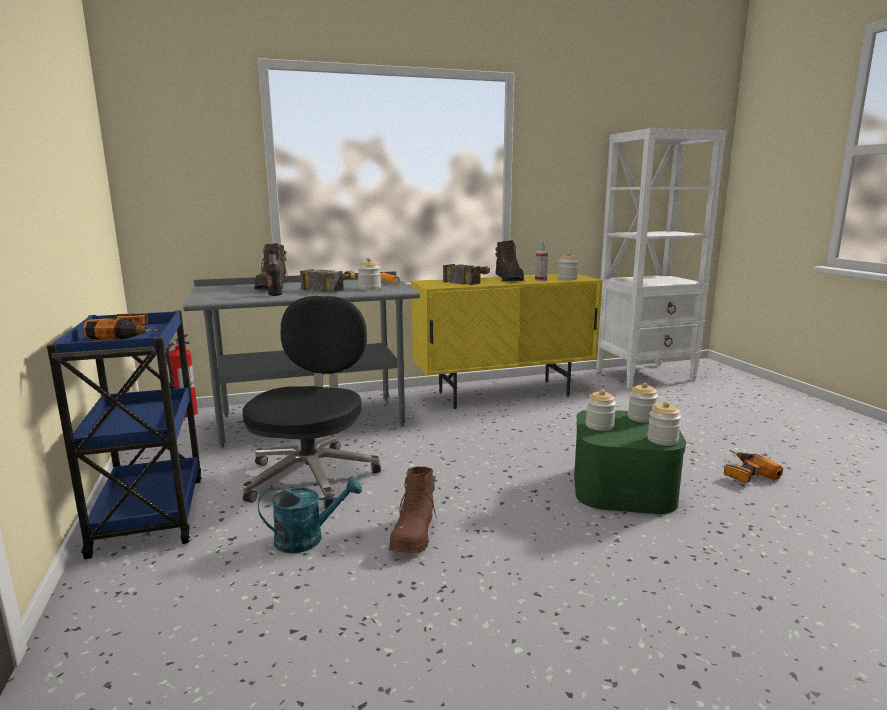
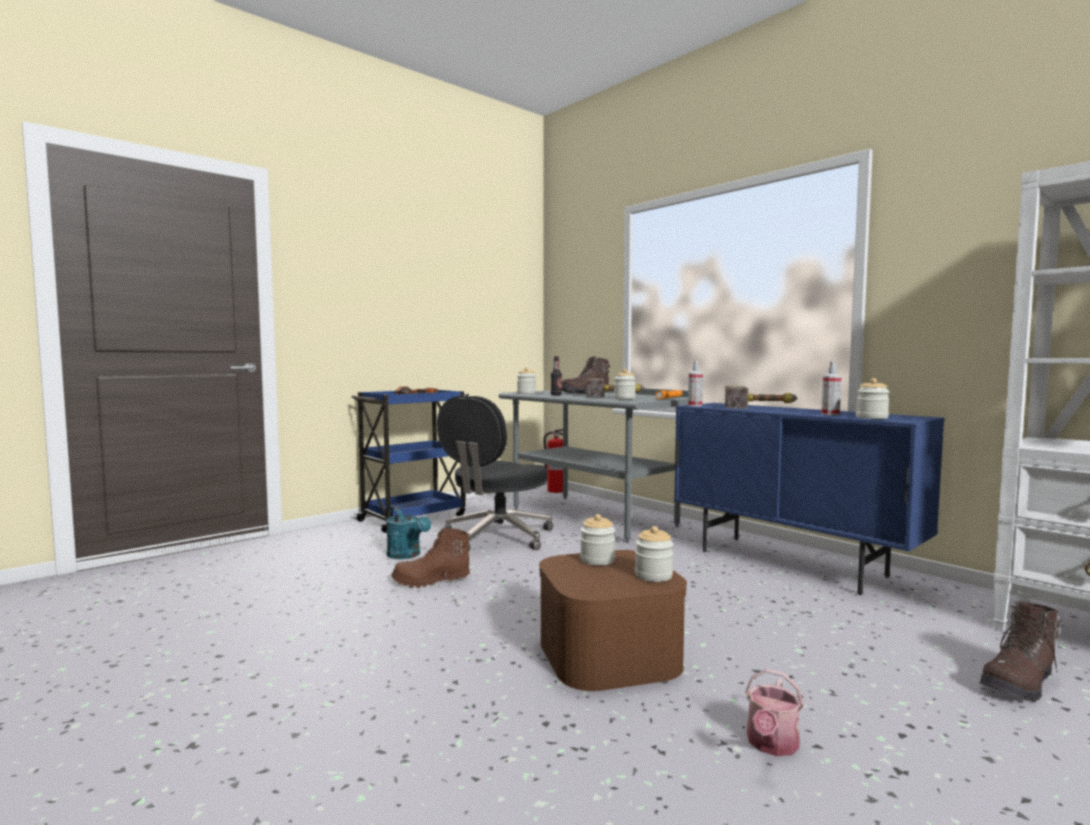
camera: 65 degrees right, 10 degrees down
(312, 475) = (497, 537): black office chair -> black office chair turned 135 degrees clockwise
(434, 286) = (695, 405): none -> spray bottle
(504, 394) = (791, 563): yellow cabinet -> blue cabinet
(509, 279) = (801, 411): brown boot -> brown boot (1020, 683)
(623, 487) = (609, 653): green storage box -> brown storage box
(662, 440) = (588, 588): jar -> jar (526, 393)
(744, 473) = (771, 745): power drill -> watering can

